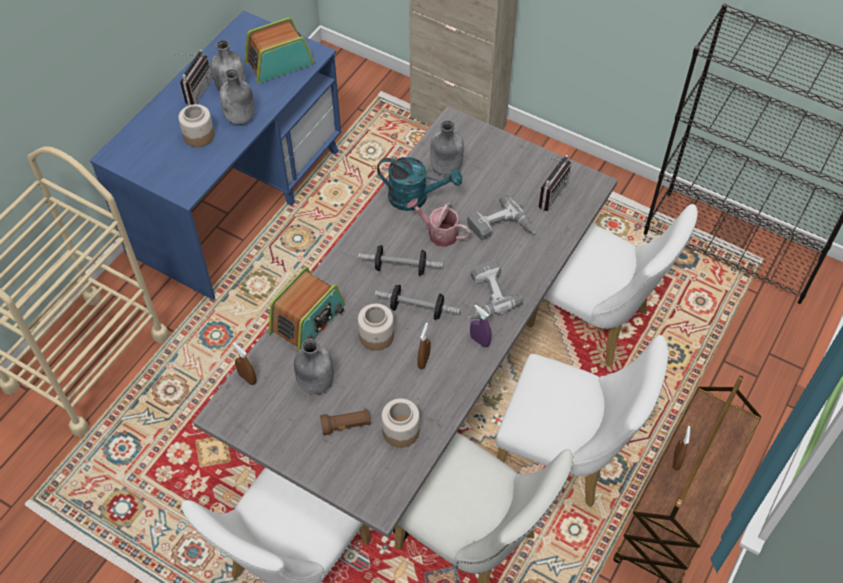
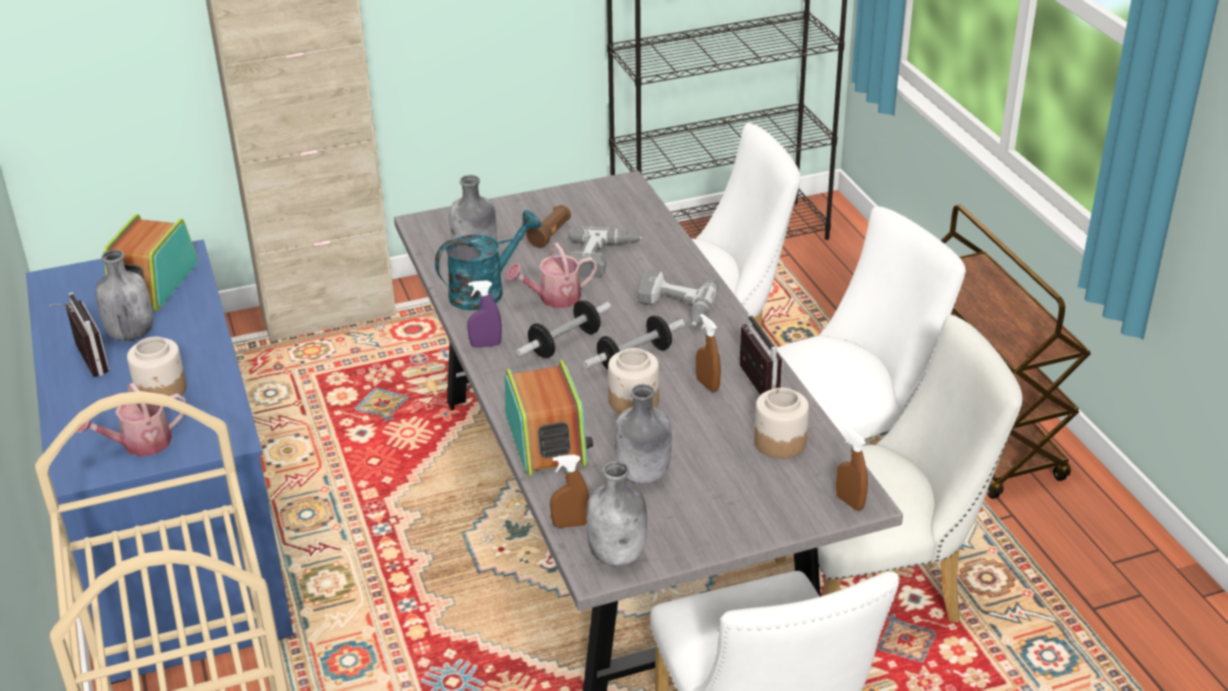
camera: 50 degrees left, 20 degrees down
(152, 161) = (140, 444): none -> watering can
(241, 118) = (188, 347): grey bottle -> grey bottle (618, 554)
(346, 425) = (728, 478): brown flashlight -> brown flashlight (550, 234)
(479, 341) = (727, 337): purple spray bottle -> purple spray bottle (486, 345)
(548, 193) = (599, 212): radio -> radio (751, 384)
(676, 461) = (983, 318): brown spray bottle -> brown spray bottle (849, 502)

